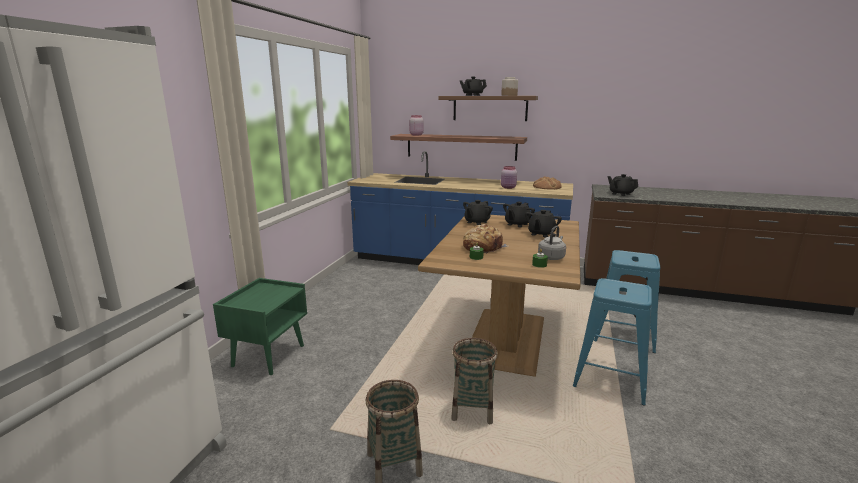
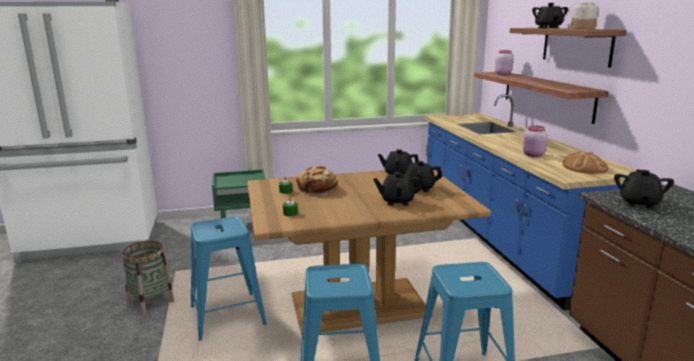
camera: 60 degrees right, 0 degrees up
(472, 410) = (228, 316): basket -> blue stool
(551, 257) = (320, 215): grey kettle -> none

